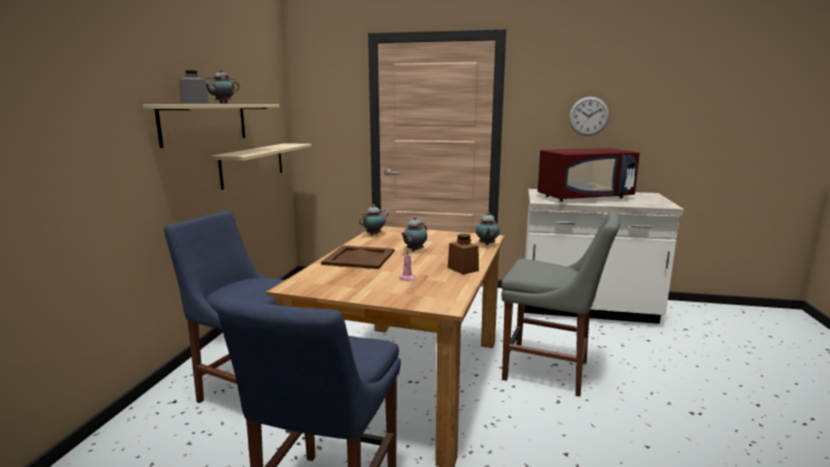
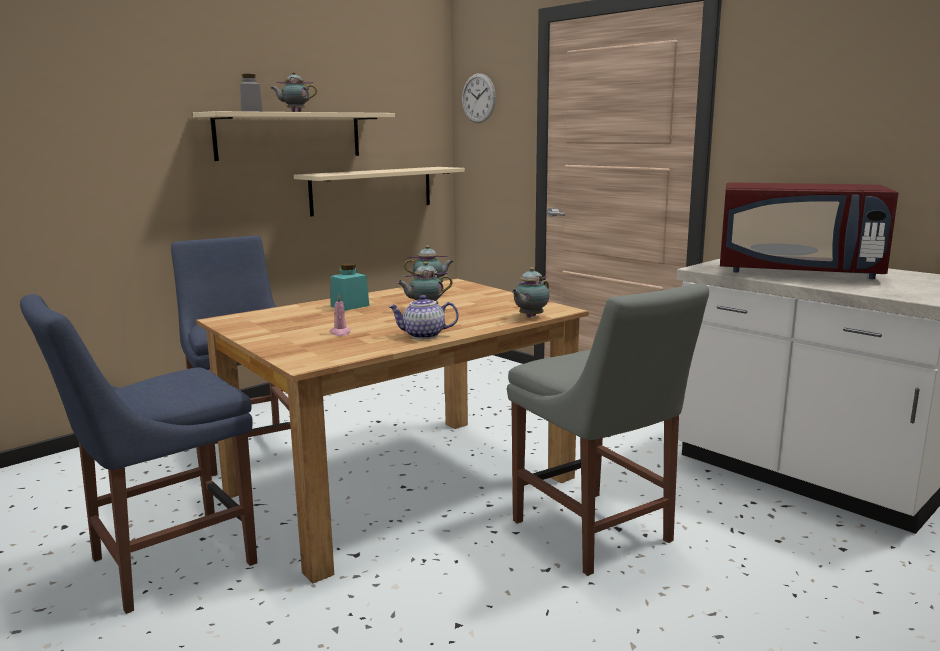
camera: 35 degrees right, 0 degrees up
(359, 257) = (350, 306): brown tray -> turquoise jar
(463, 269) = (423, 335): brown jar -> teapot
(588, 116) = (856, 125): wall clock -> wall clock (478, 98)

